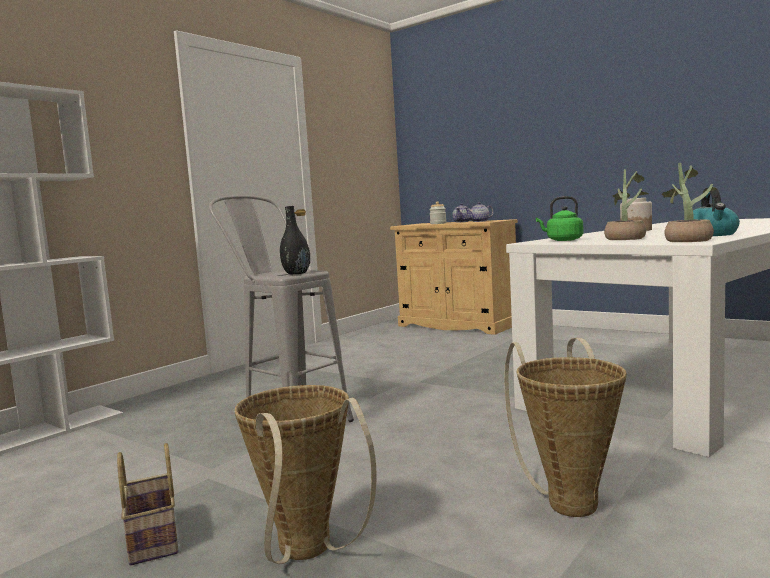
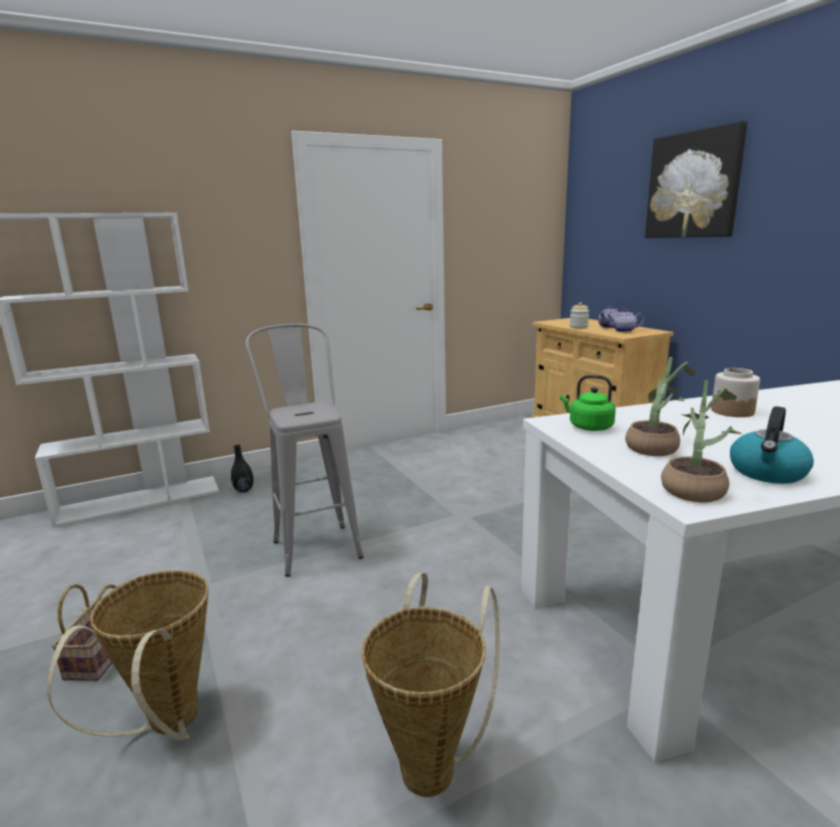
camera: 25 degrees right, 10 degrees up
(296, 273) = (307, 417): black vase -> black vase (243, 490)
(515, 100) = (693, 185): none -> picture

